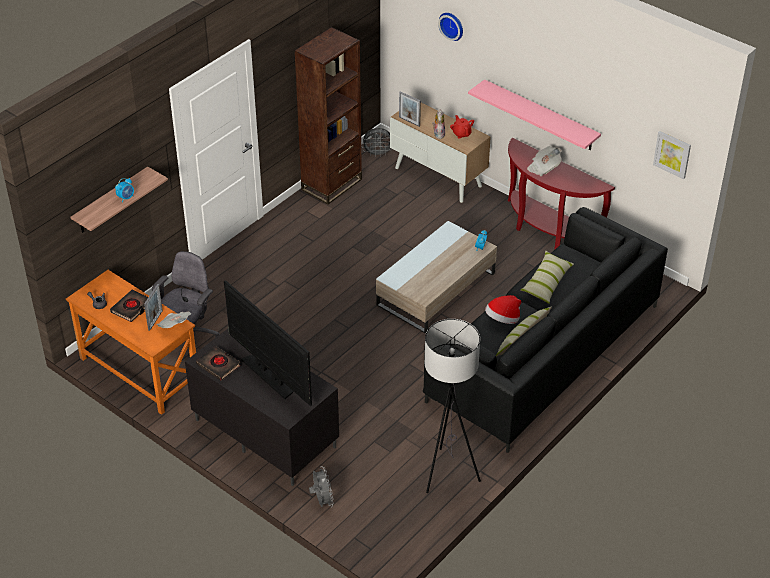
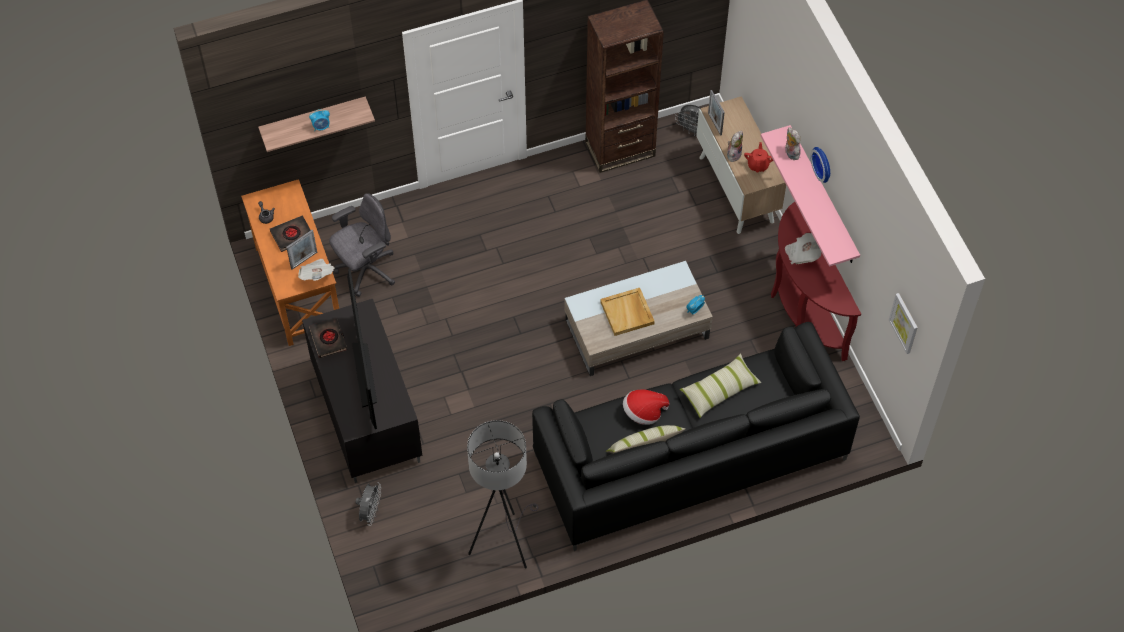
camera: 30 degrees right, 15 degrees up
(432, 269) = (627, 313): none -> beige tray
(452, 25) = (775, 53): wall clock -> wall clock (823, 163)
(499, 94) = (790, 153): none -> plush toy

